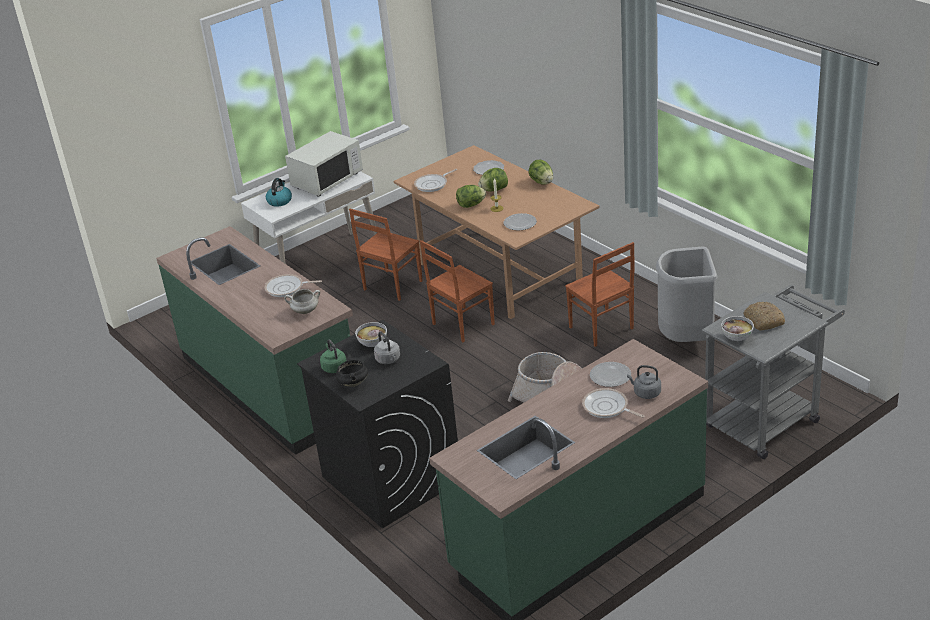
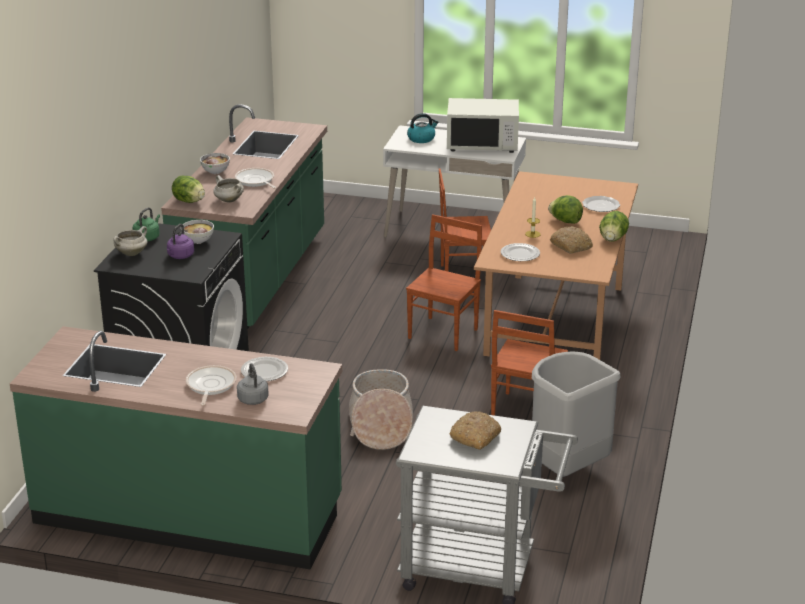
camera: 50 degrees right, 5 degrees down
(353, 383) = (131, 253): black cooking pot -> white cooking pot
(388, 360) = (180, 256): grey kettle -> purple kettle
(433, 184) = (536, 190): frying pan -> none
(462, 324) = (444, 333): brown chair -> brown chair turned 105 degrees clockwise
(471, 205) = (522, 220): lettuce -> lettuce (189, 201)
(532, 200) = (571, 246): none -> bread
(737, 338) = (426, 429): bowl -> bowl (216, 172)

